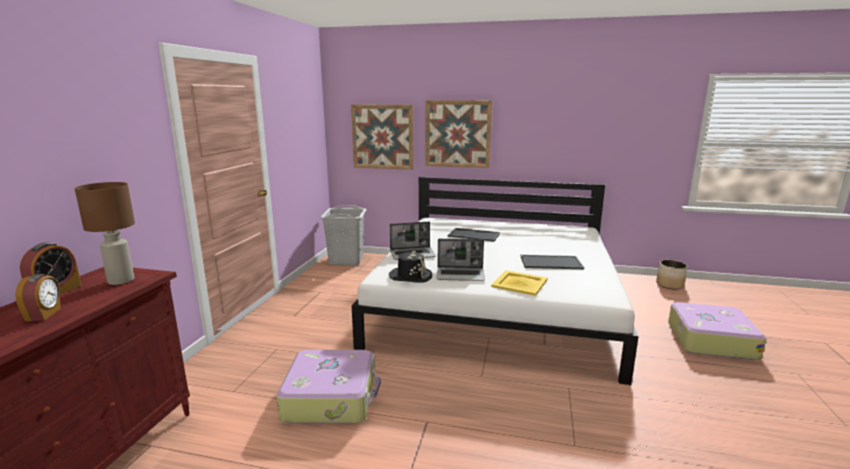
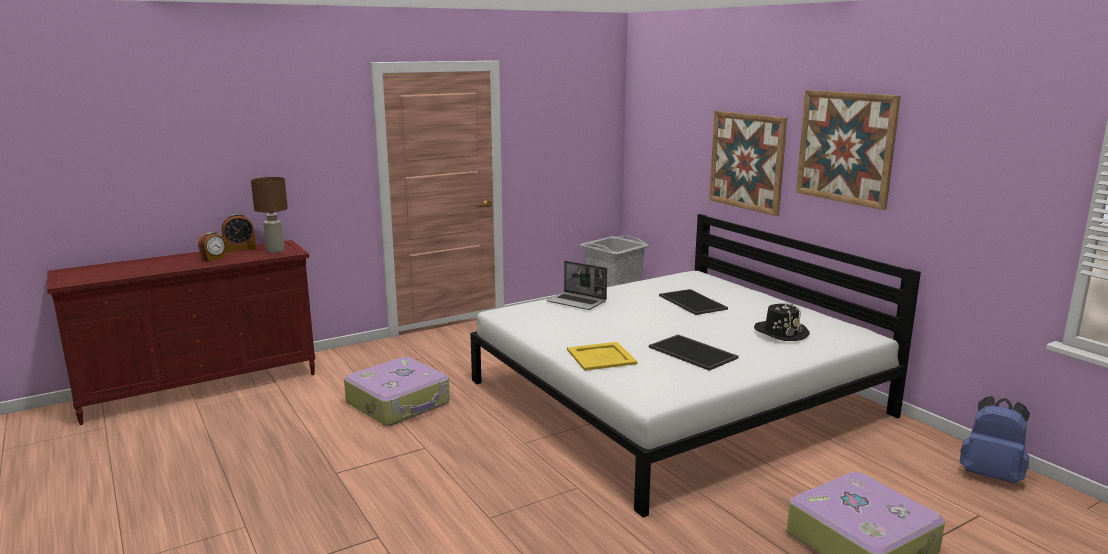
camera: 45 degrees right, 0 degrees up
(382, 137) = (672, 154): picture -> picture (845, 147)
(410, 276) = (525, 319): black hat -> black hat (781, 332)
(461, 275) = (570, 332): laptop -> none
(669, 285) = (991, 475): planter -> blue backpack

